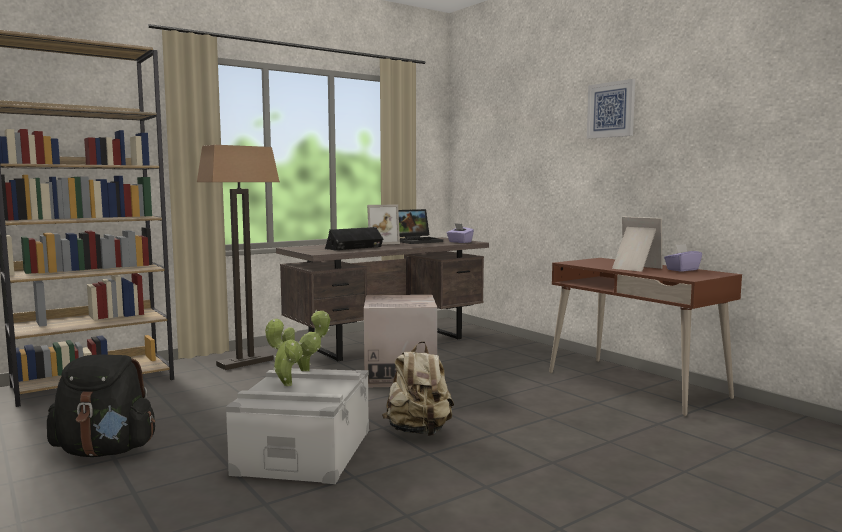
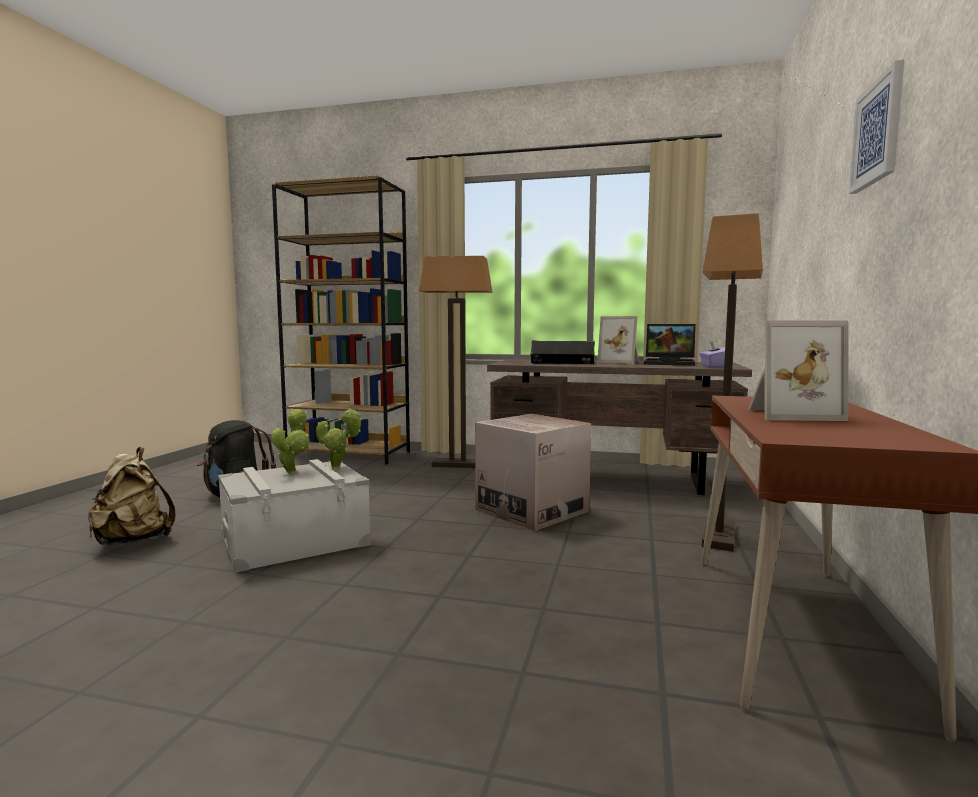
camera: 50 degrees right, 0 degrees up
(419, 432) = (396, 563): beige backpack -> beige backpack (133, 541)
(521, 357) = (718, 535): none -> floor lamp
(634, 268) = (789, 414): picture frame -> picture frame turned 90 degrees clockwise
(682, 270) = (873, 428): purple tissue box -> none

